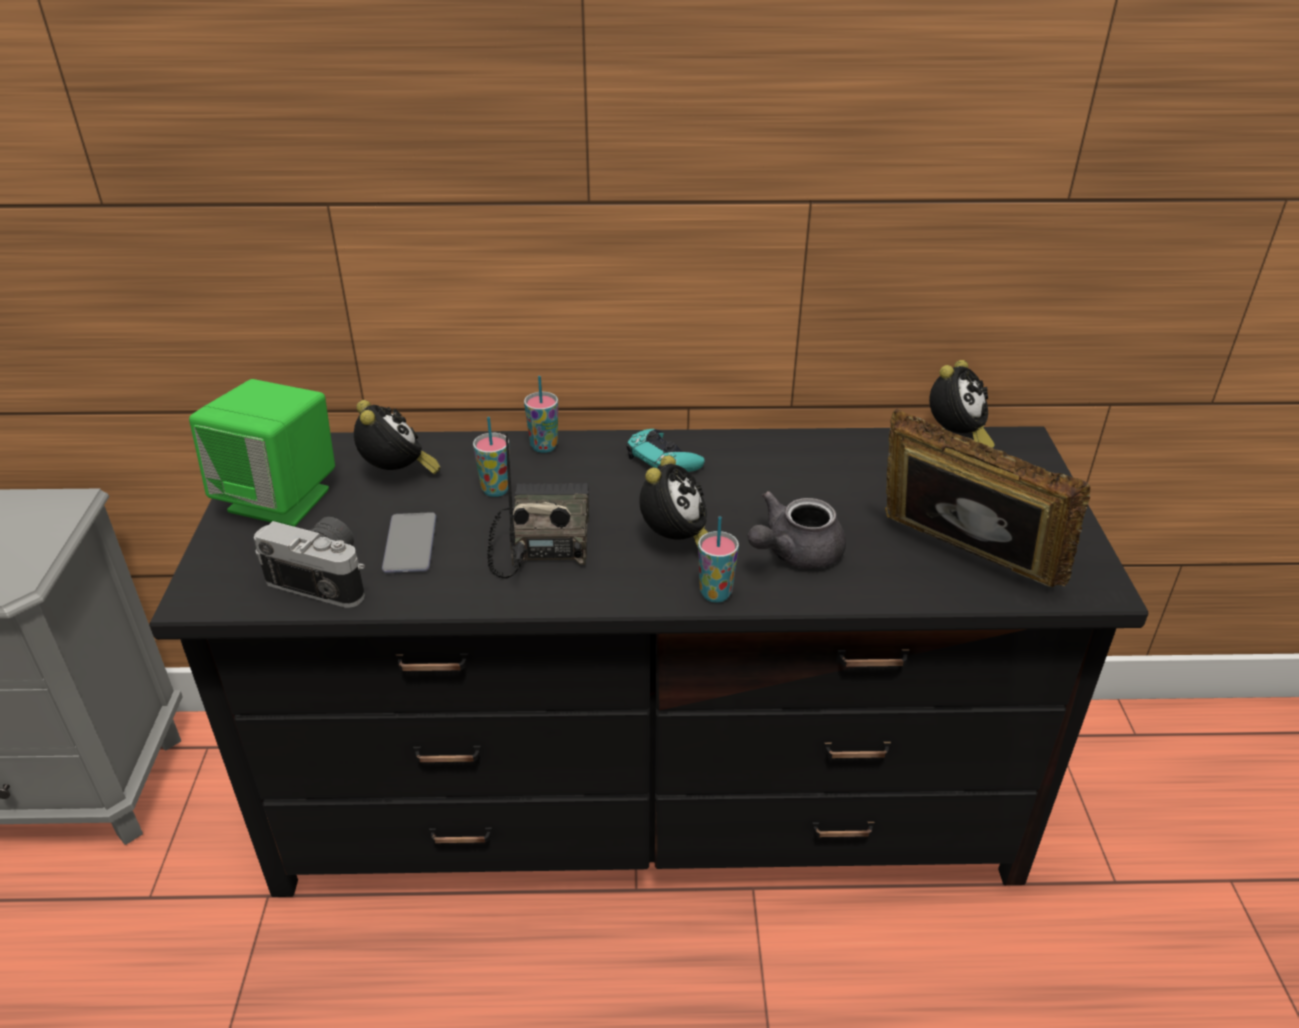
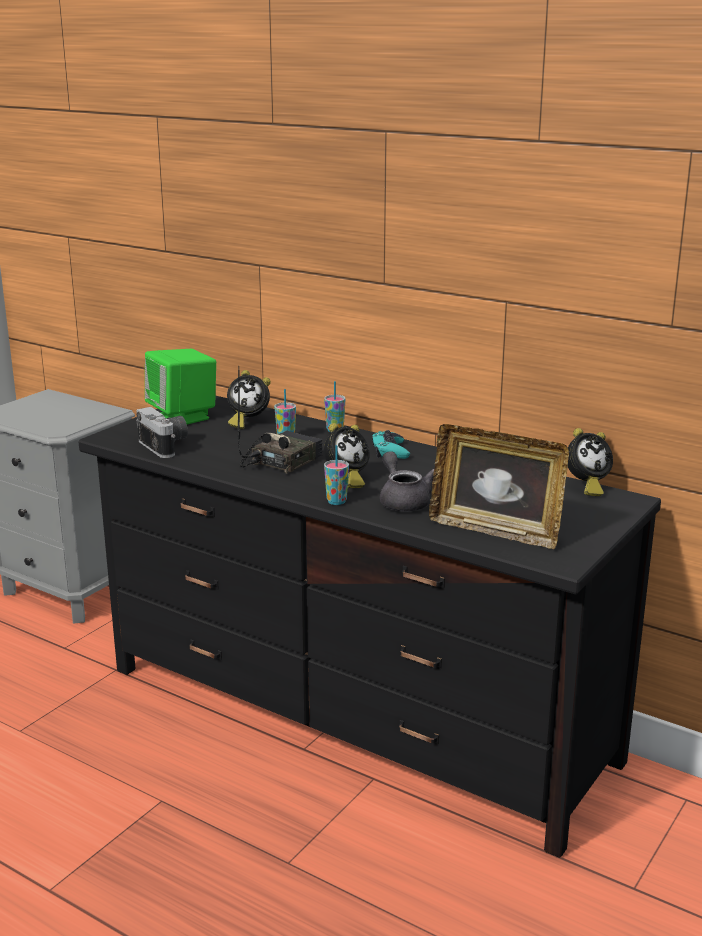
camera: 35 degrees right, 15 degrees down
(398, 474) = (247, 422): alarm clock -> alarm clock turned 90 degrees clockwise
(410, 544) = (217, 446): phone -> none
(794, 553) = (403, 501): grey teapot -> grey teapot turned 75 degrees clockwise
(962, 561) = (495, 530): picture frame -> picture frame turned 135 degrees clockwise

